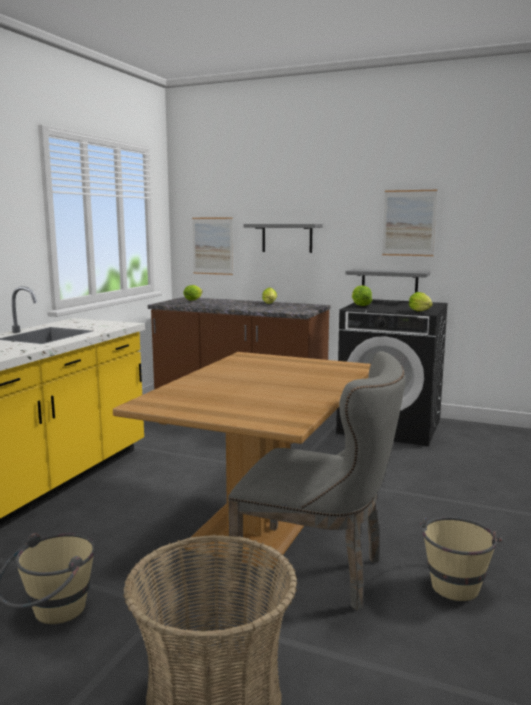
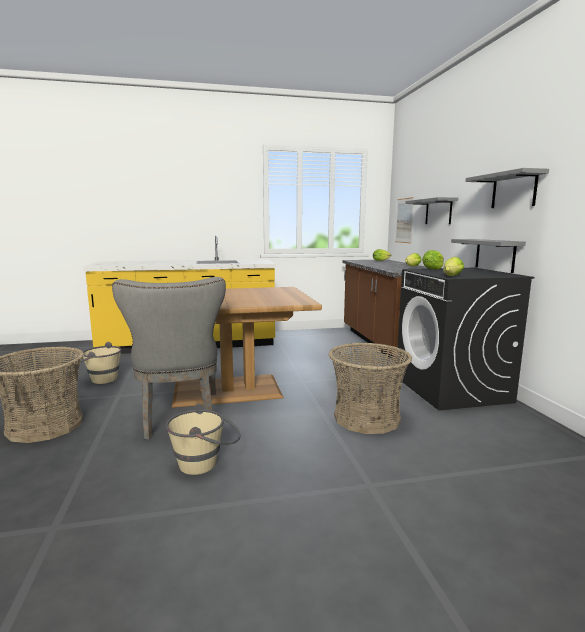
camera: 55 degrees right, 0 degrees up
(409, 223) = (514, 190): picture -> grey shelf
(418, 476) = (367, 418): none -> basket

